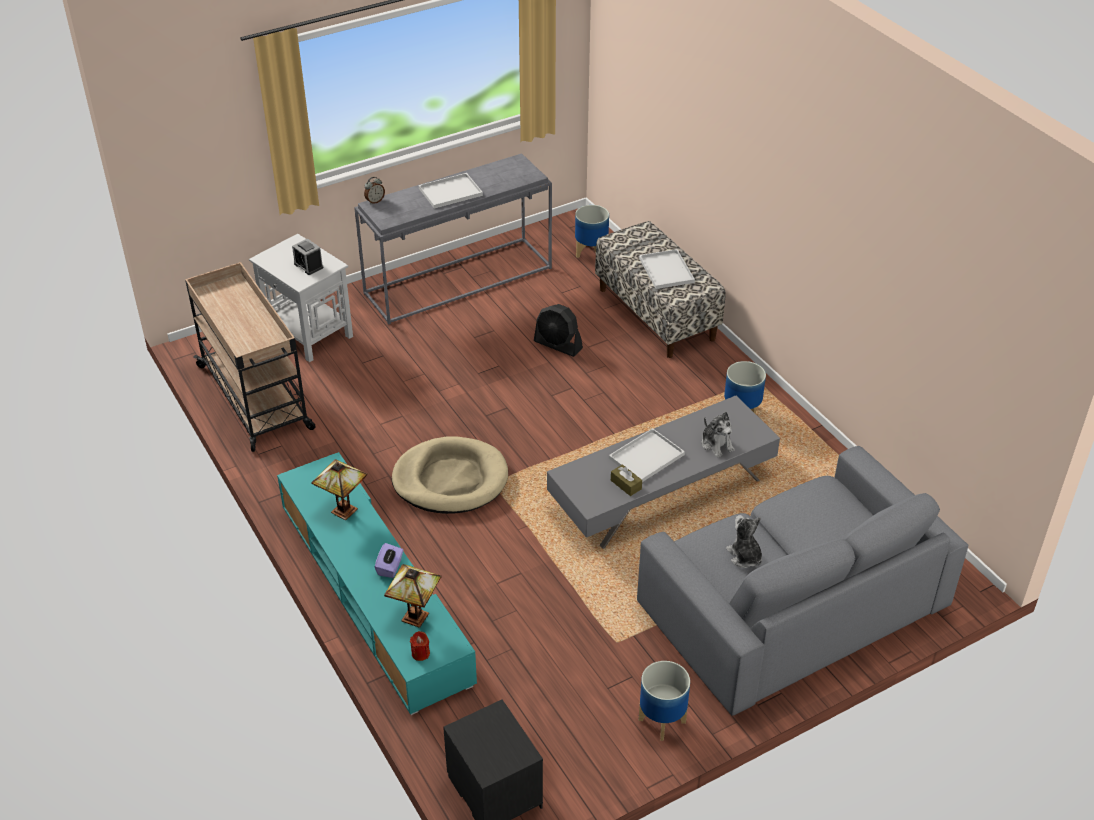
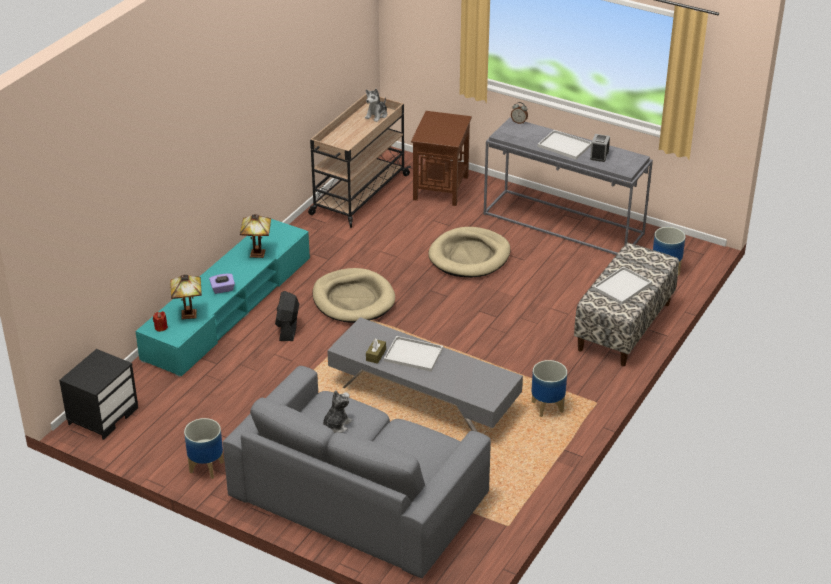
camera: 60 degrees right, 5 degrees down
(308, 266) = (441, 133): alarm clock -> alarm clock (599, 155)
(309, 334) = (440, 188): white side table -> brown side table
(452, 364) = (469, 256): none -> beige dog bed
(558, 345) = (538, 293): black fan -> black fan (288, 328)
(716, 444) = (456, 383): plush toy -> plush toy (377, 115)

